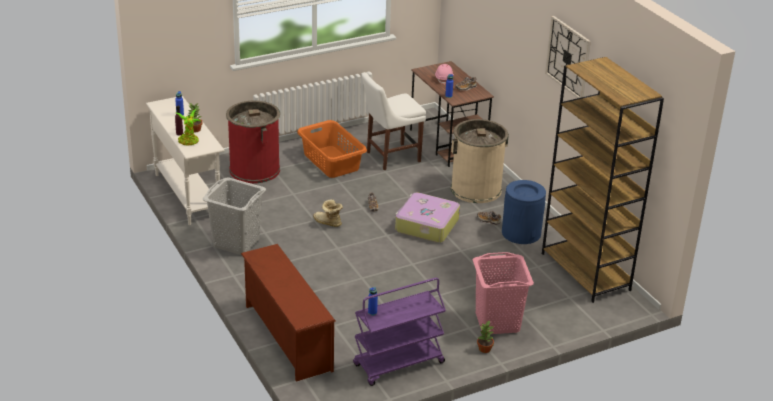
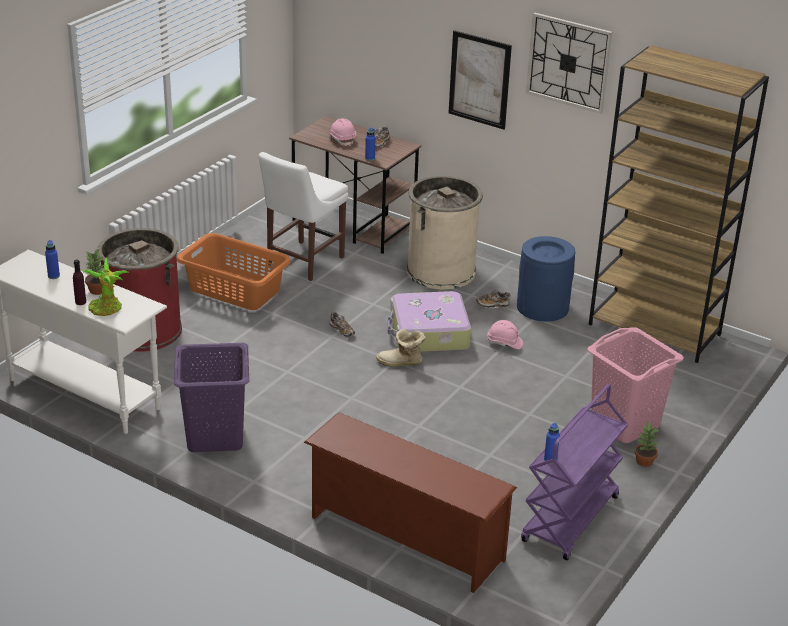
camera: 30 degrees left, 0 degrees up
(236, 242) = (214, 435): grey laundry basket -> purple laundry basket
(327, 223) = (307, 370): boot -> boot (401, 363)
(470, 247) = (504, 343): none -> pink hard hat
(525, 57) = (479, 79): none -> picture

